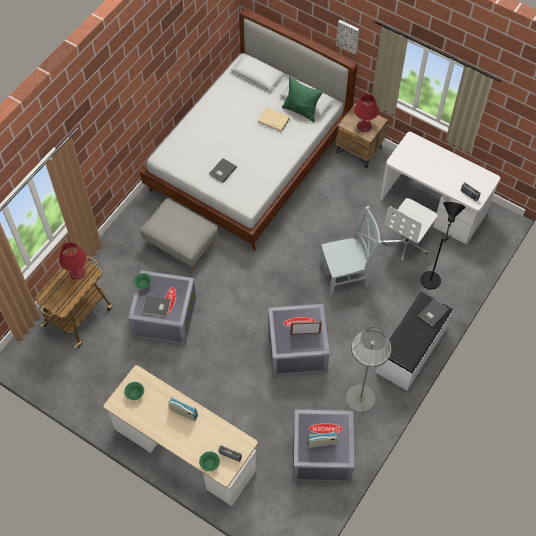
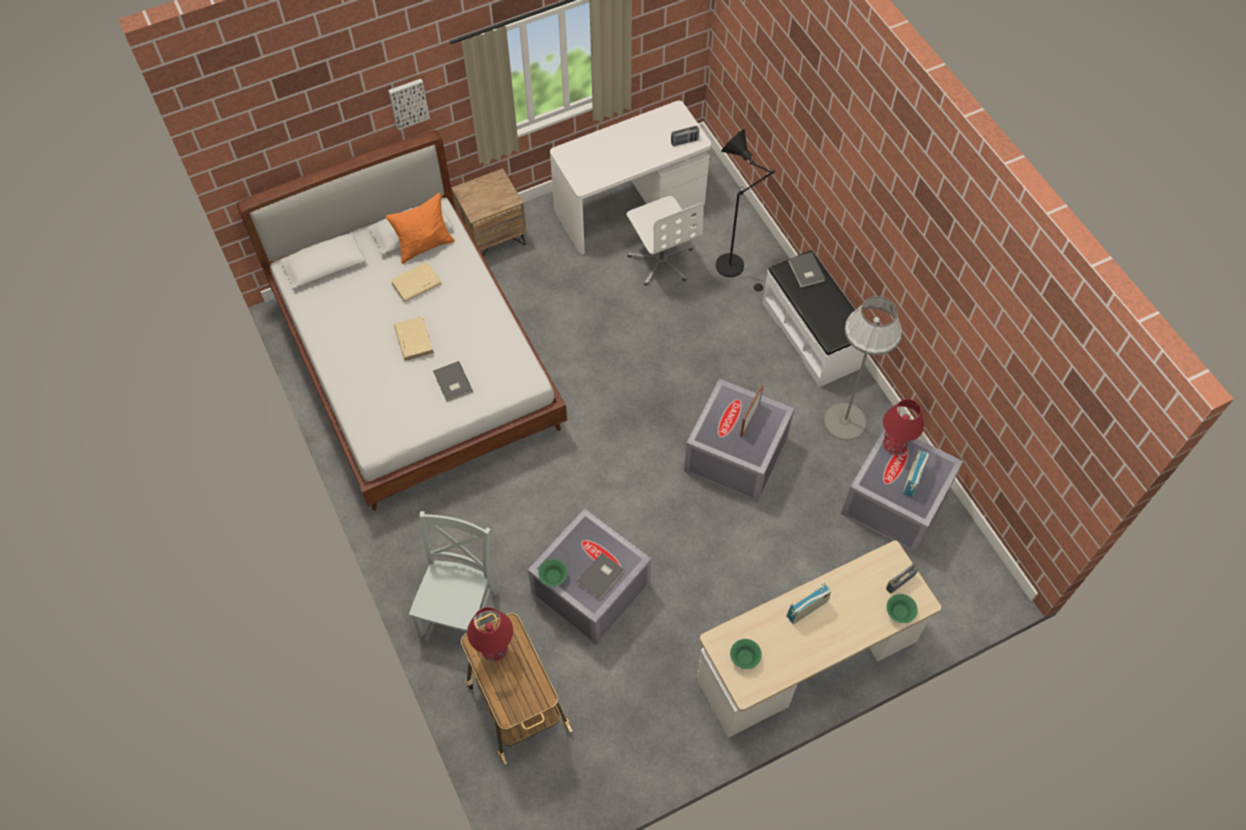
camera: 60 degrees left, 0 degrees up
(181, 244) = (491, 512): grey ottoman -> none
(237, 139) = (413, 339): none -> beige book
(301, 111) = (424, 246): green pillow -> orange pillow
(347, 274) = (664, 345): grey chair -> grey chair (460, 609)
(363, 126) = (494, 197): red table lamp -> red table lamp (895, 444)

